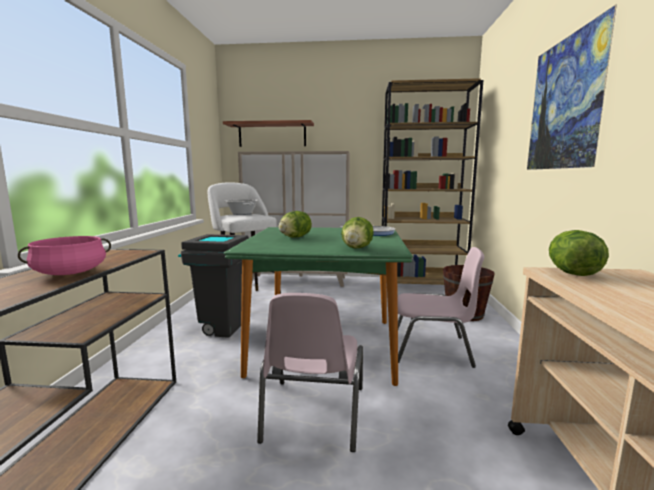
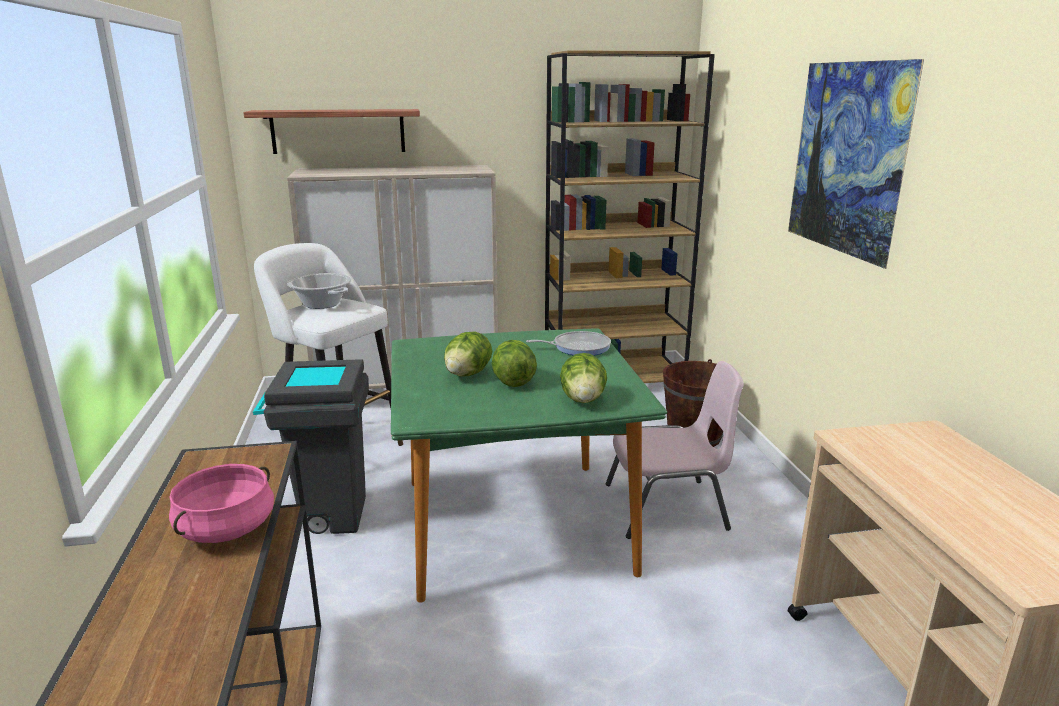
camera: 15 degrees left, 10 degrees up
(313, 414) = (548, 640): pink chair -> none
(572, 273) = (869, 439): lettuce -> lettuce (513, 382)

